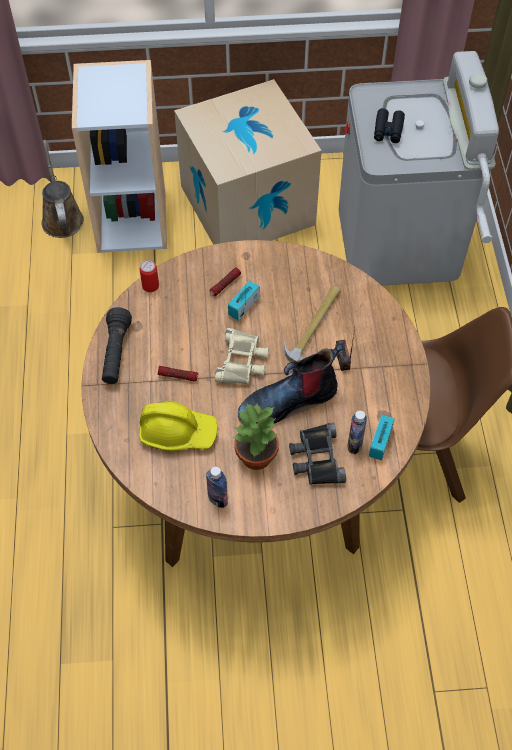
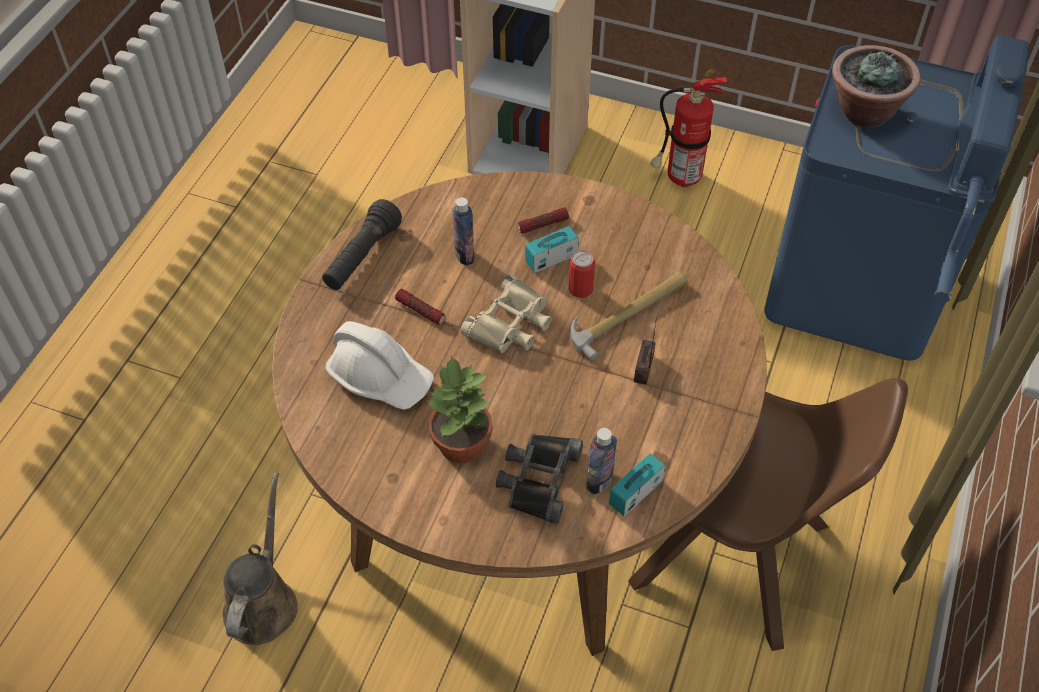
camera: 25 degrees right, 5 degrees down
(61, 217) = (448, 120): brown watering can -> brown watering can (263, 602)
(150, 286) = (450, 195): can -> can (580, 289)
(178, 432) = (381, 377): yellow hard hat -> white hard hat
(217, 499) = (382, 477): bottle -> bottle (464, 255)
(247, 205) = (679, 178): cardboard box -> fire extinguisher
(288, 400) = (543, 393): boot -> none
(388, 130) = (864, 112): black binoculars -> potted plant
(399, 246) = (855, 293): grey washing machine -> blue washing machine

